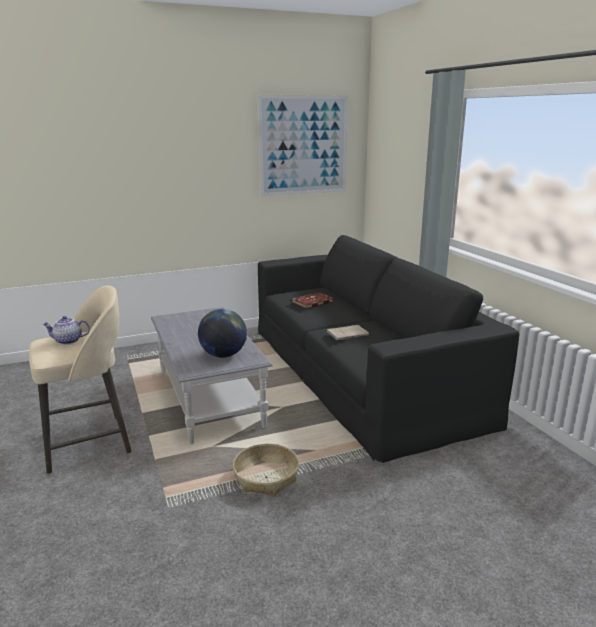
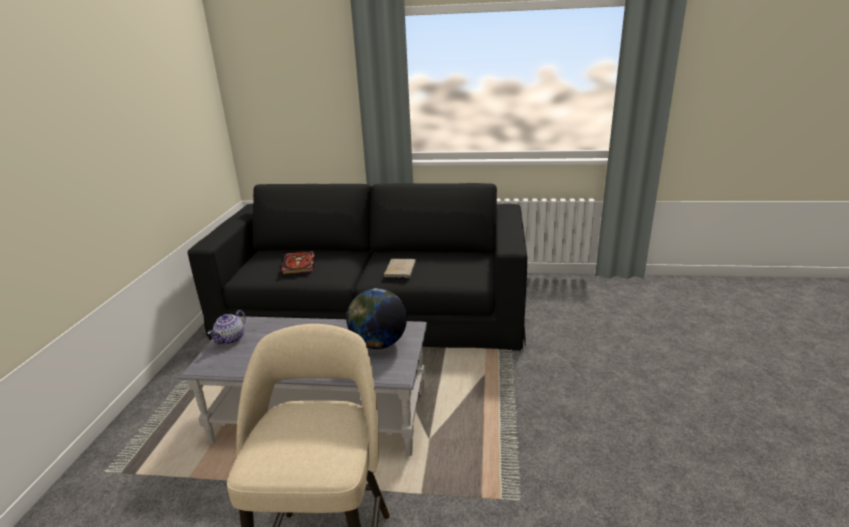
camera: 60 degrees left, 5 degrees up
(68, 341) = (297, 436): teapot -> teapot (231, 339)
(266, 477) = (507, 416): basket -> none
(303, 145) = (173, 85): picture -> none

